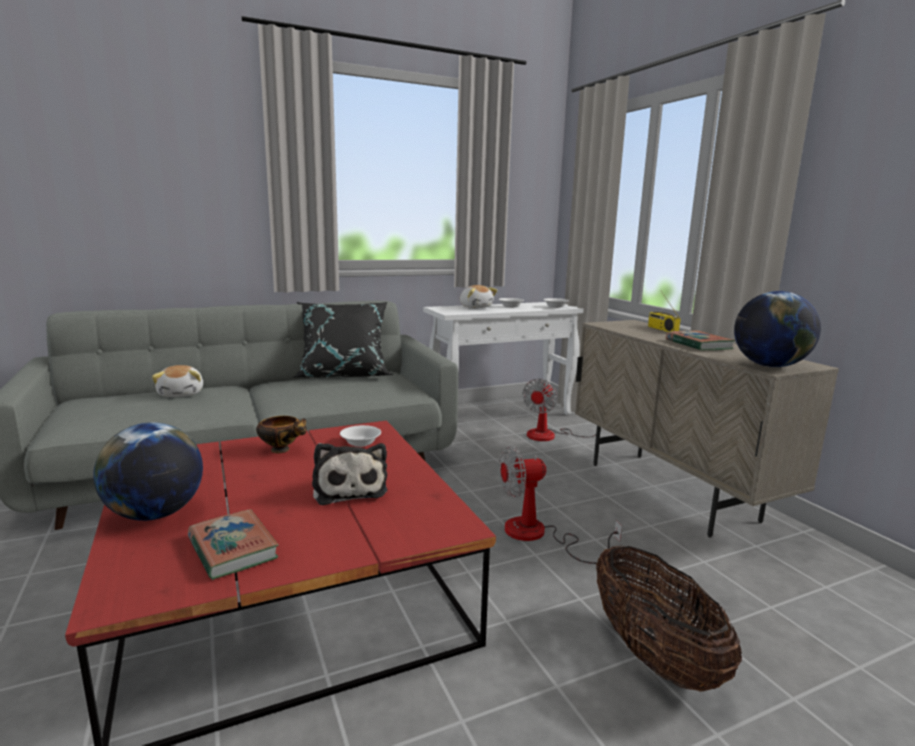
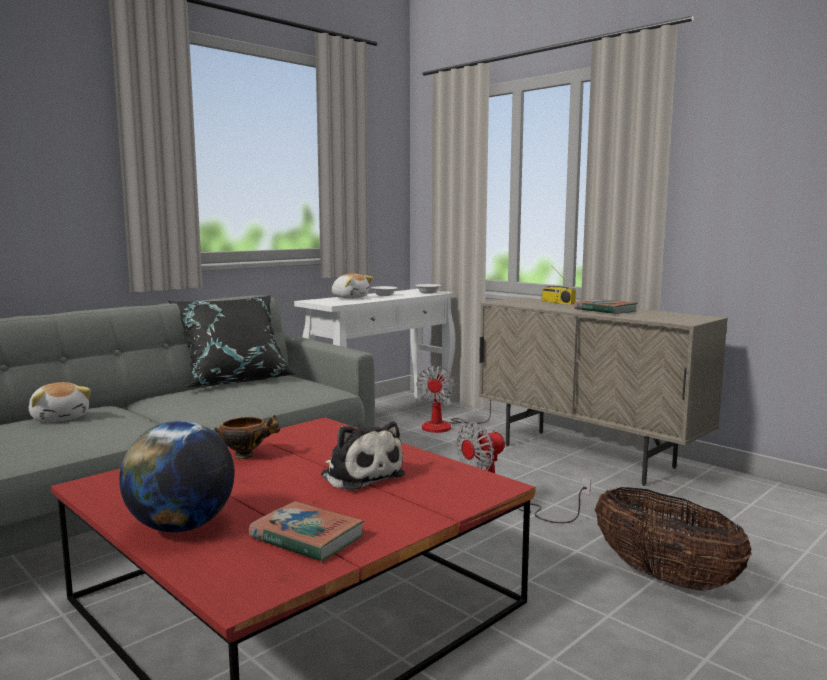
camera: 20 degrees left, 5 degrees down
(360, 443) = (323, 438): white bowl -> none
(769, 366) = (680, 320): globe -> none

